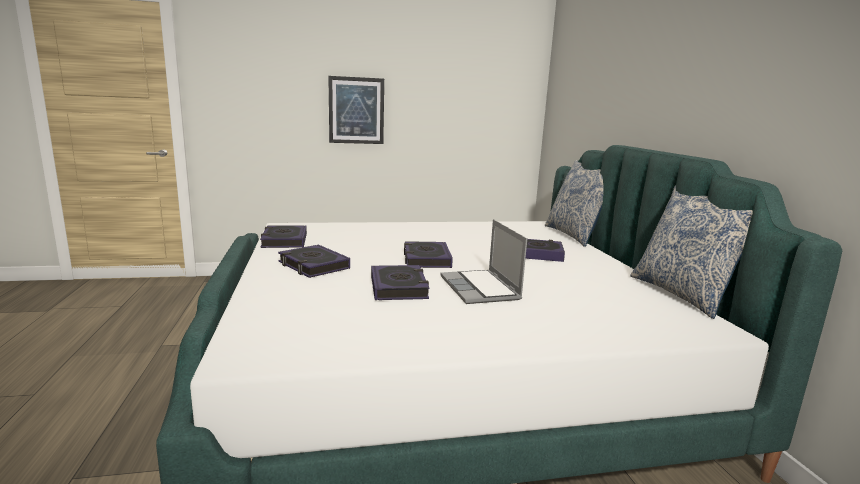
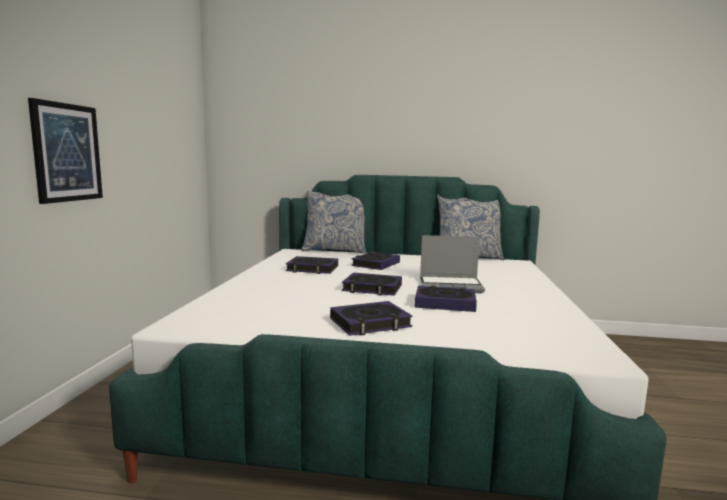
camera: 70 degrees left, 5 degrees down
(284, 241) = (255, 330): book -> book (312, 269)

